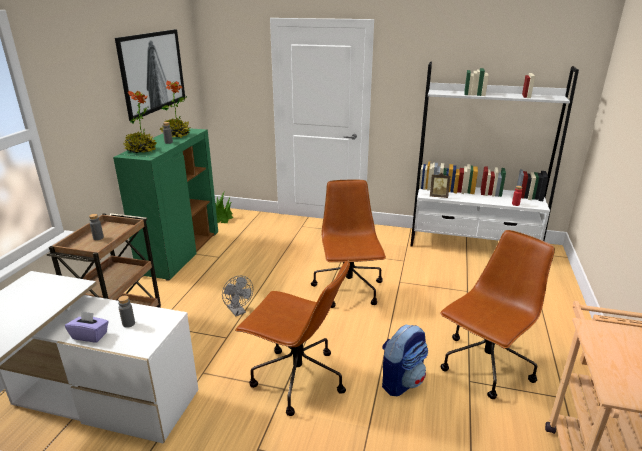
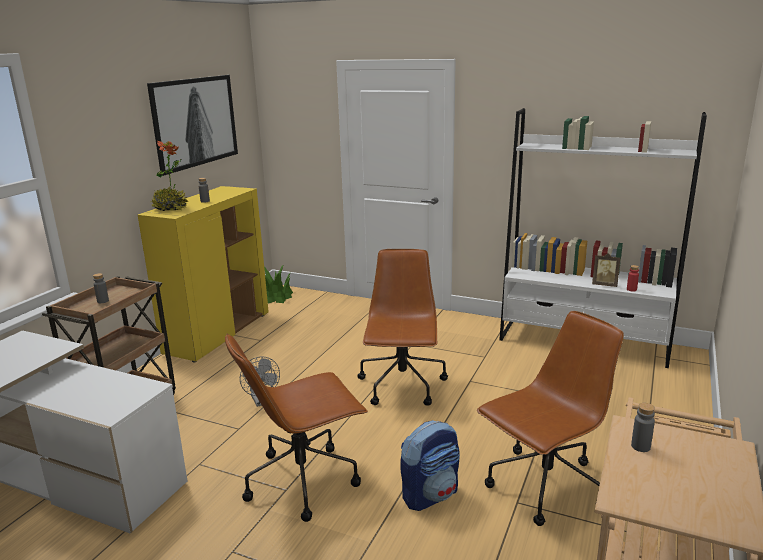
camera: 10 degrees right, 5 degrees down
(90, 335) = (61, 400): purple tissue box -> none
(128, 323) = (105, 391): grey bottle -> grey bottle (640, 446)
(176, 135) = (218, 194): potted plant -> none
(180, 253) = (218, 334): green cabinet -> yellow cabinet
(296, 378) = (304, 480): brown office chair -> brown office chair turned 120 degrees clockwise
(438, 196) = (533, 277): picture frame -> picture frame (604, 285)

